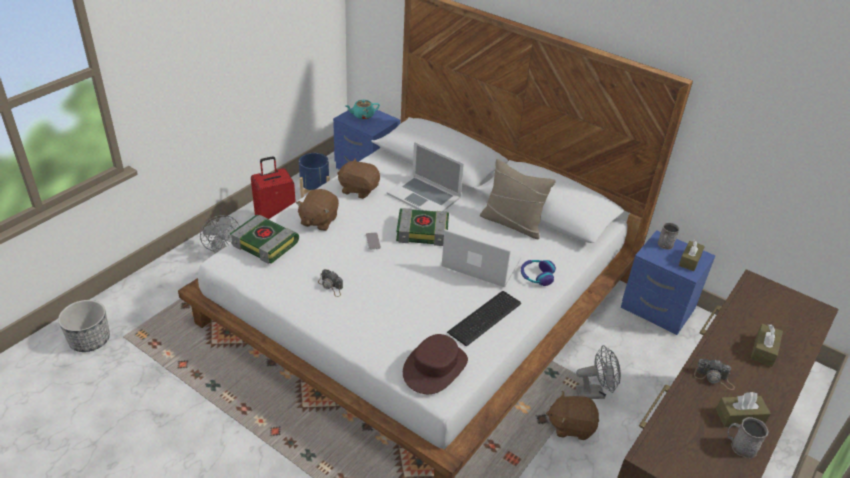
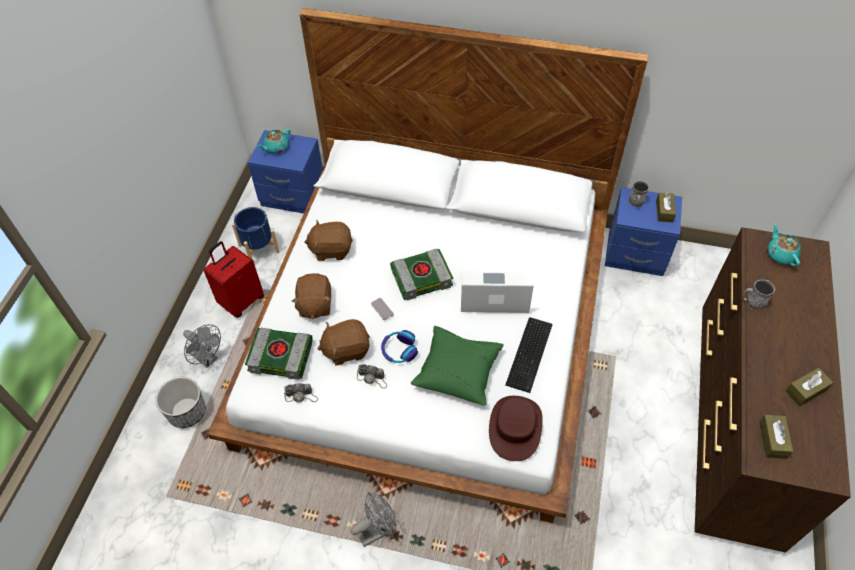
camera: 20 degrees left, 15 degrees up
(90, 340) = (135, 515): planter -> planter (187, 412)
(410, 307) = (458, 371): none -> green pillow
(424, 195) = (398, 232): laptop -> none
(512, 223) = (497, 233): beige pillow -> none
(536, 276) = (549, 287): headphones -> headphones (399, 350)
(571, 426) = (620, 408): brown plush toy -> brown plush toy (346, 349)
(594, 393) = (623, 366): grey fan -> grey fan (377, 530)
(714, 378) = (770, 359): camera -> camera (301, 396)
(740, 446) = (818, 420): grey mug -> grey mug (752, 302)
(764, 350) = (793, 312): brown tissue box -> brown tissue box (773, 440)
(776, 302) = (780, 254): none -> turquoise teapot

